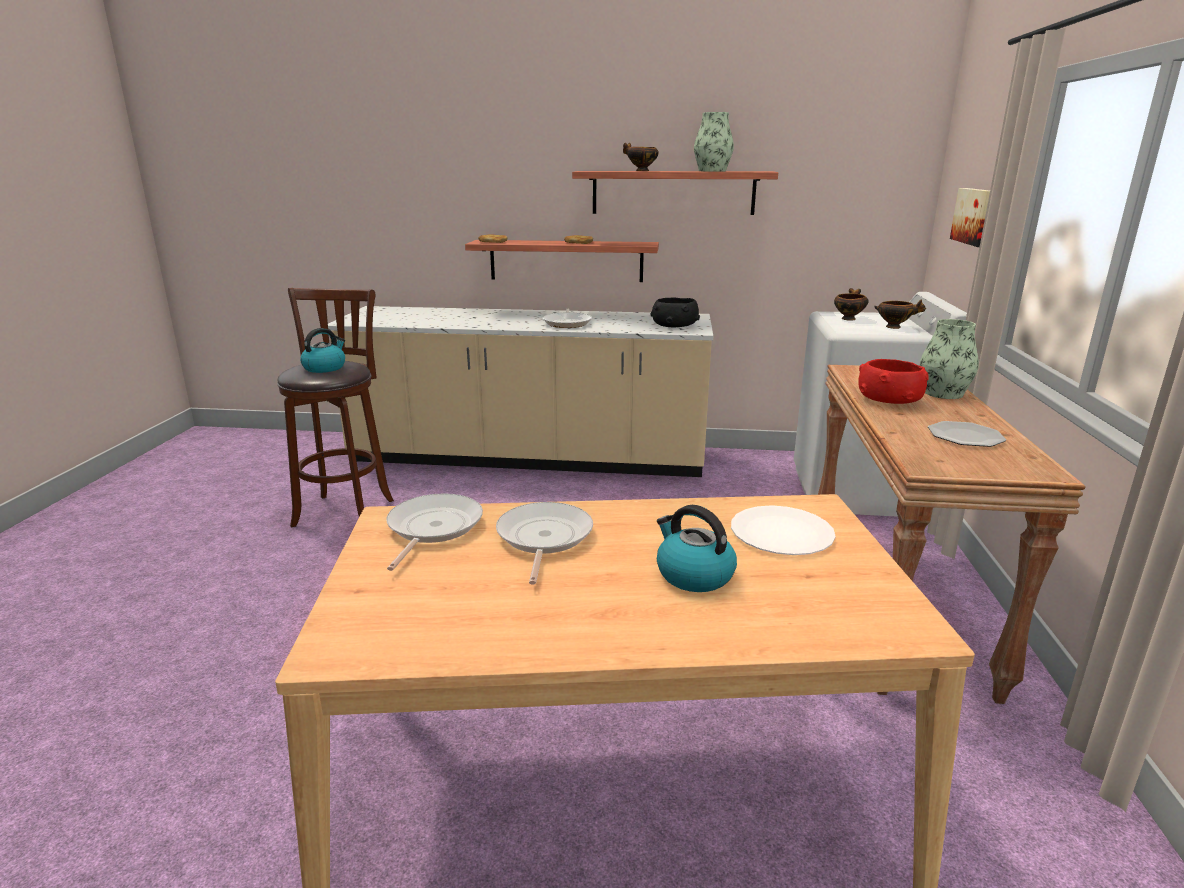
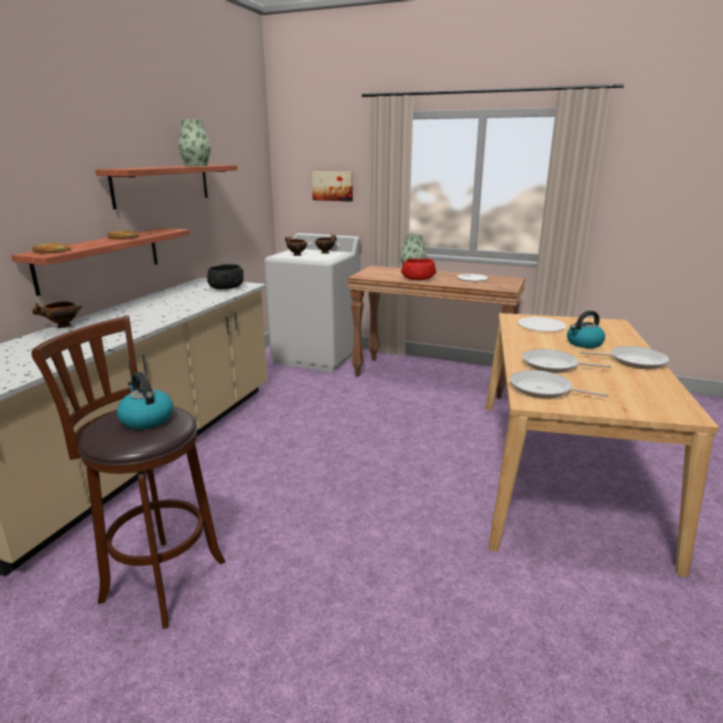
camera: 75 degrees left, 0 degrees up
(567, 323) = (168, 309): frying pan -> frying pan (633, 361)
(640, 171) = (158, 167): bowl -> bowl (62, 326)

